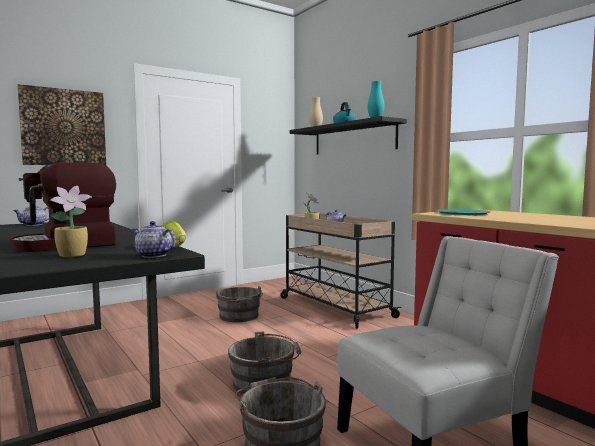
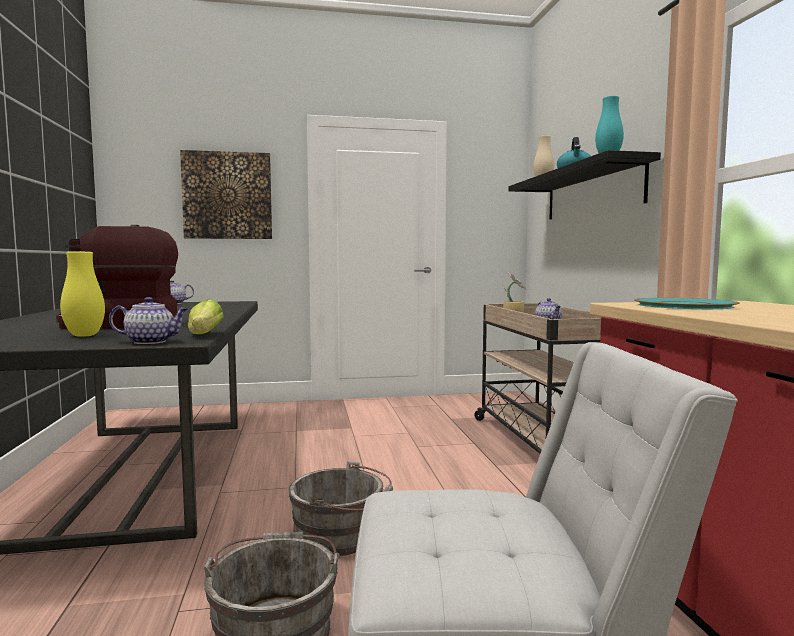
camera: 25 degrees right, 0 degrees up
(74, 255) = (84, 335): potted plant -> yellow vase
(152, 255) = (151, 341): teapot -> teapot turned 120 degrees clockwise
(239, 317) = (398, 437): grey bucket -> none

